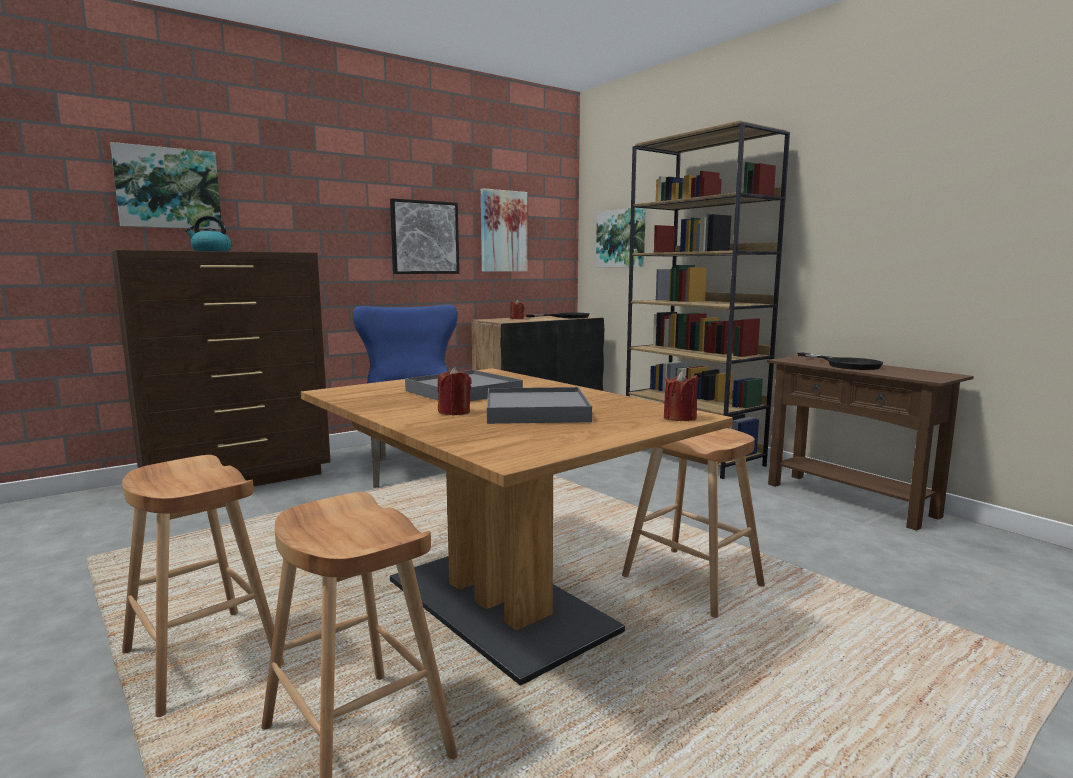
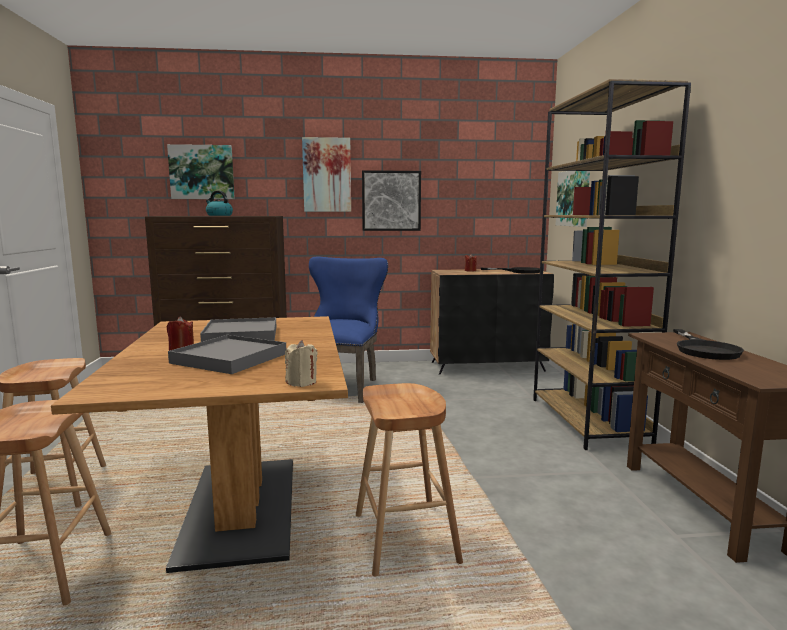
camera: 30 degrees right, 0 degrees up
(503, 231) = (467, 193): picture -> picture (327, 175)
(680, 418) = (301, 382): red candle -> beige candle

